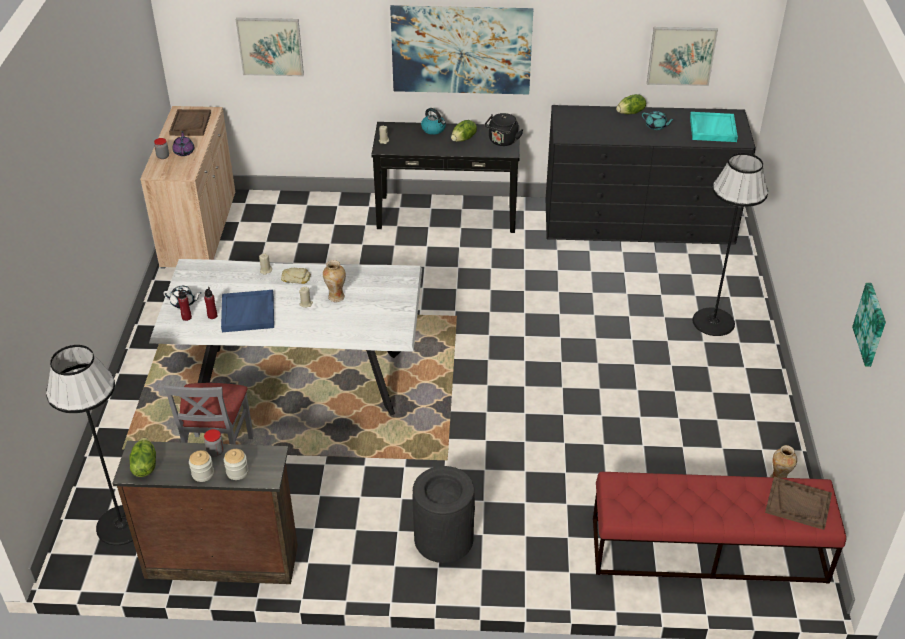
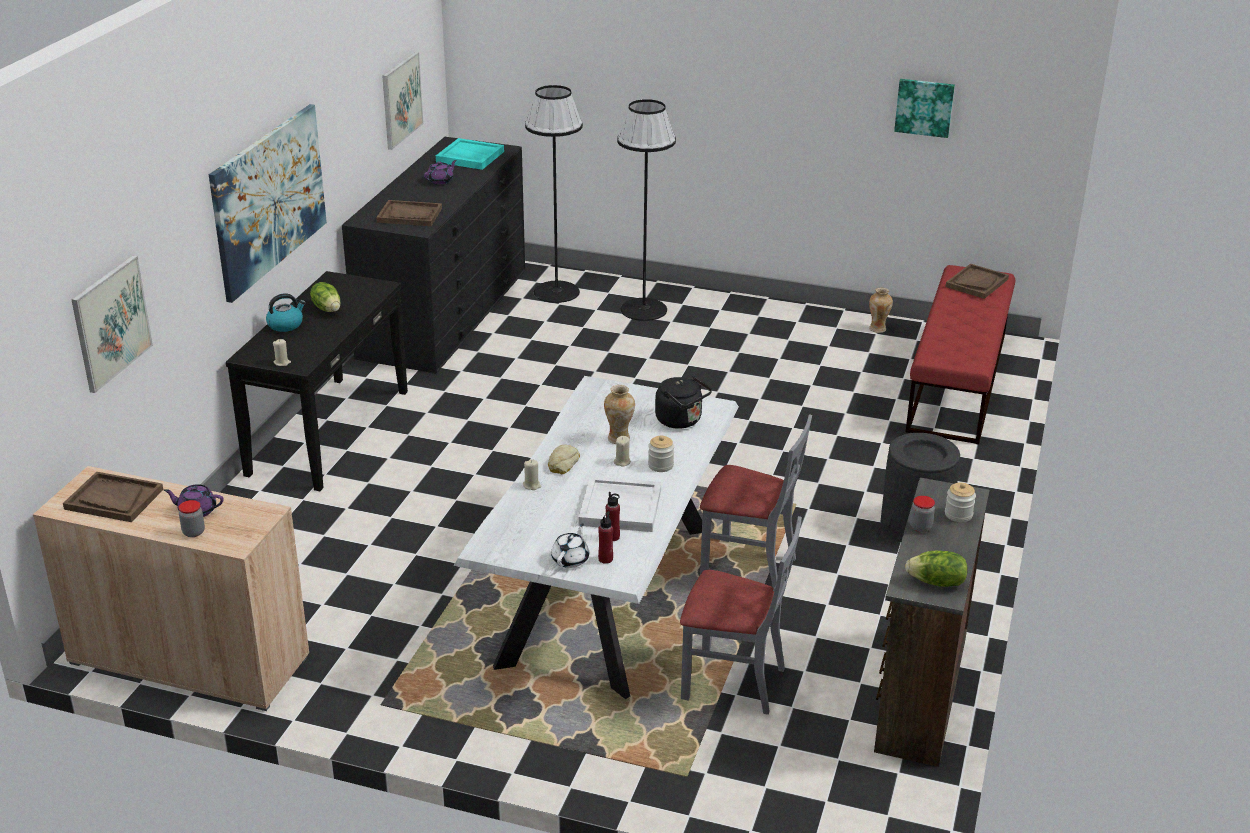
camera: 75 degrees left, 10 degrees down
(122, 525) = (838, 783): black floor lamp -> black floor lamp (556, 292)
(203, 474) = (957, 539): jar -> jar (660, 465)
(248, 313) = (621, 507): blue tray -> white tray
(353, 445) = (748, 567): none -> grey chair
(502, 141) = (356, 286): black kettle -> black kettle (681, 421)
(585, 127) = (410, 215): none -> brown tray
(630, 113) = (401, 187): lettuce -> none
(656, 126) = (441, 181): turquoise teapot -> purple teapot

